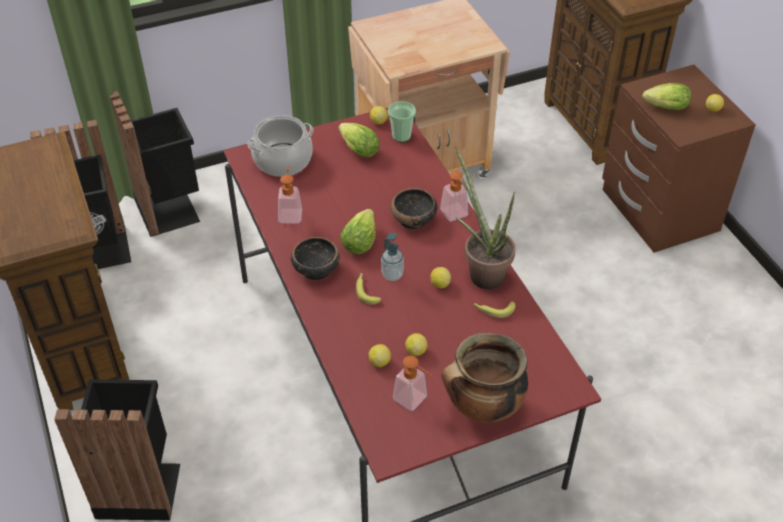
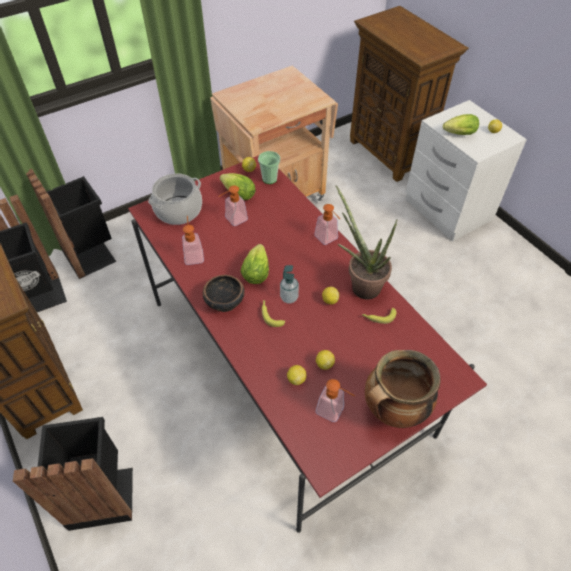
camera: 10 degrees left, 5 degrees up
(345, 179) = (233, 220): none -> soap dispenser
(413, 220) = (295, 247): bowl -> none
(657, 211) = (447, 210): brown nightstand -> white nightstand

